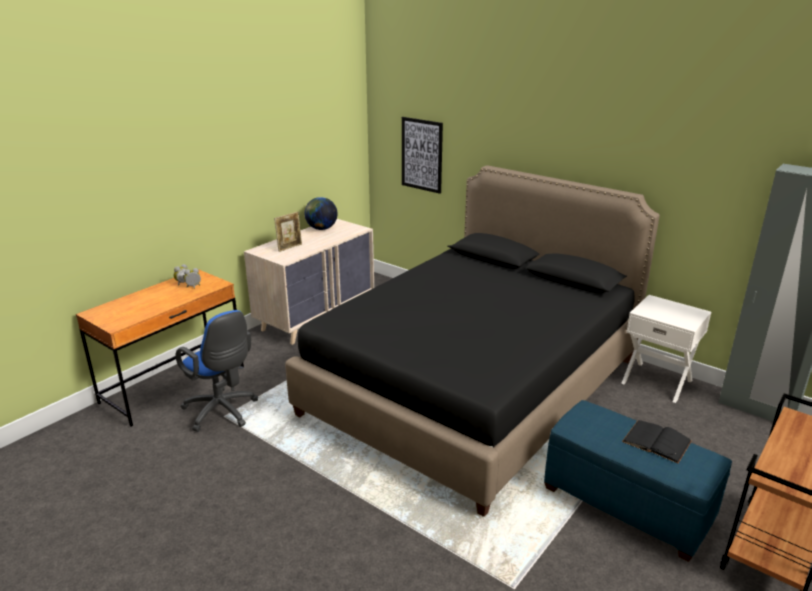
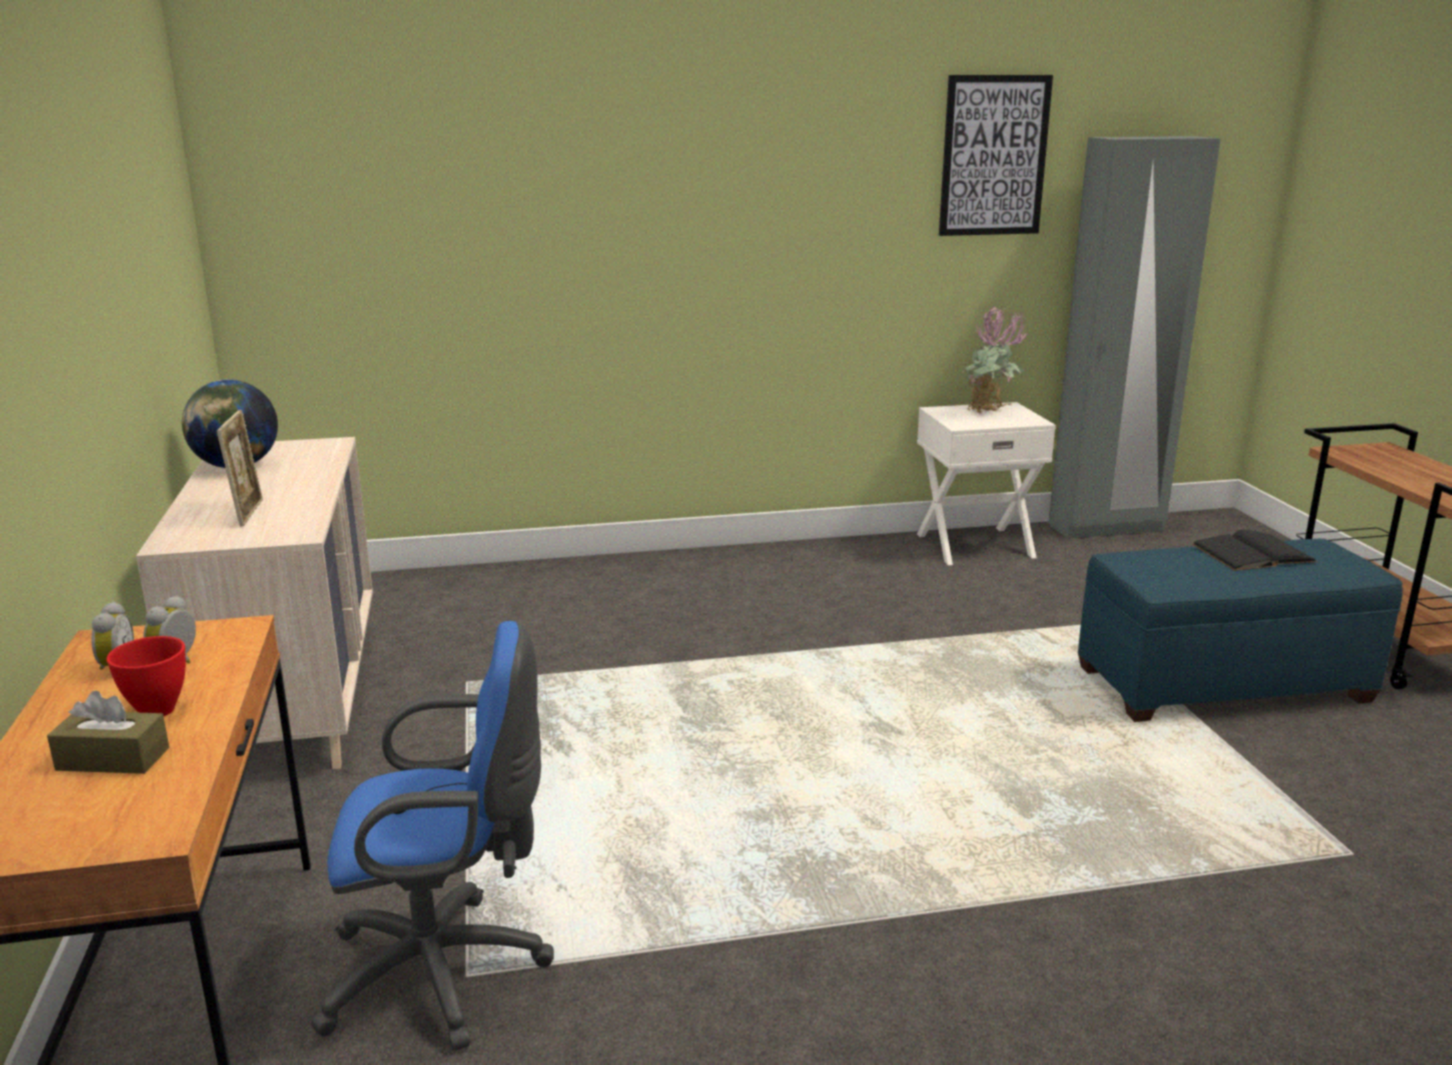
camera: 50 degrees left, 5 degrees down
(141, 305) = (113, 759): none -> brown tissue box
(168, 298) = (159, 710): none -> red bowl
(422, 155) = (383, 251): picture -> picture (994, 156)
(473, 386) = (797, 659): black bed -> none
(675, 312) = (990, 414): none -> potted plant

